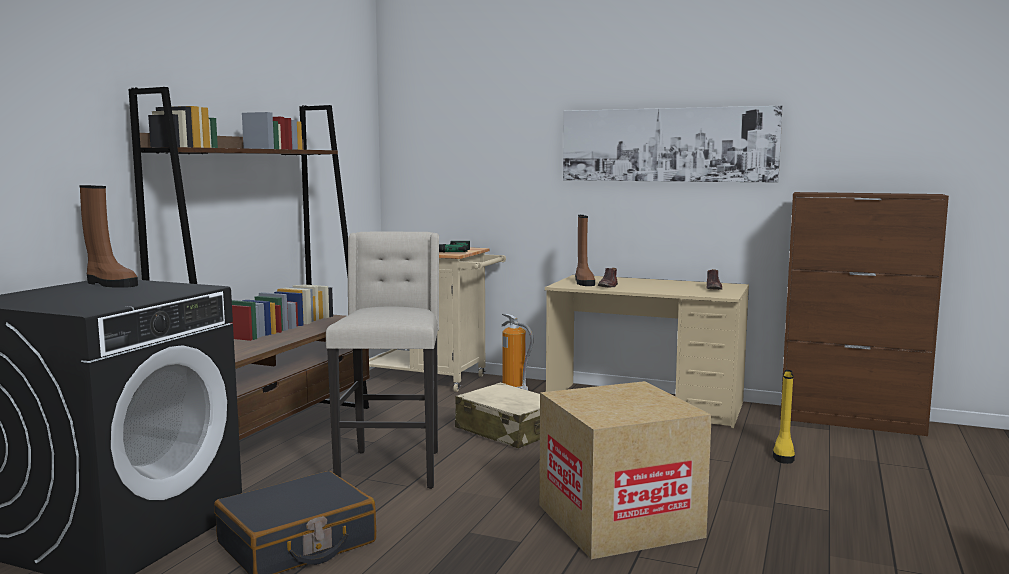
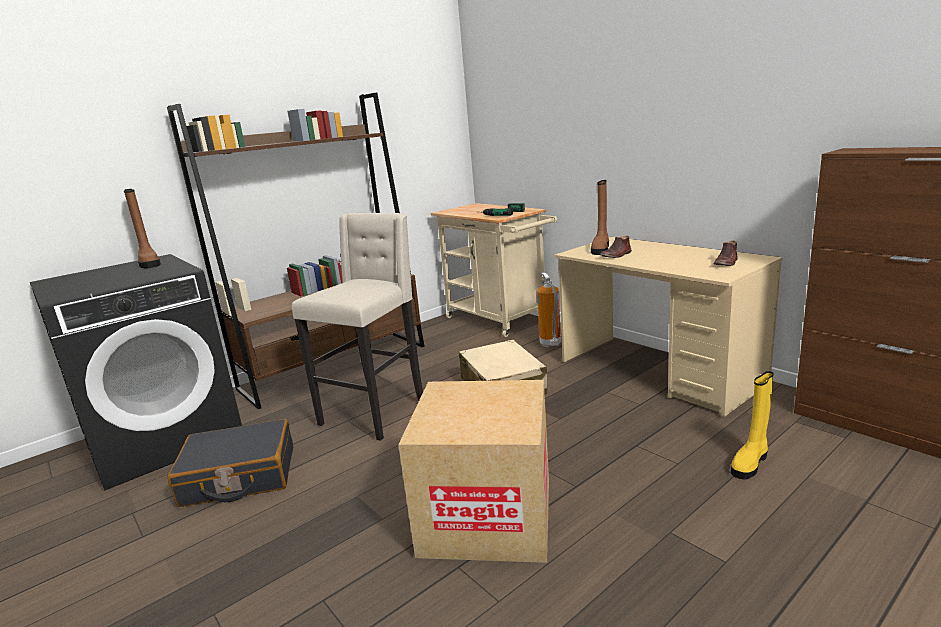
camera: 30 degrees right, 10 degrees up
(667, 145) = (699, 98): picture -> none

